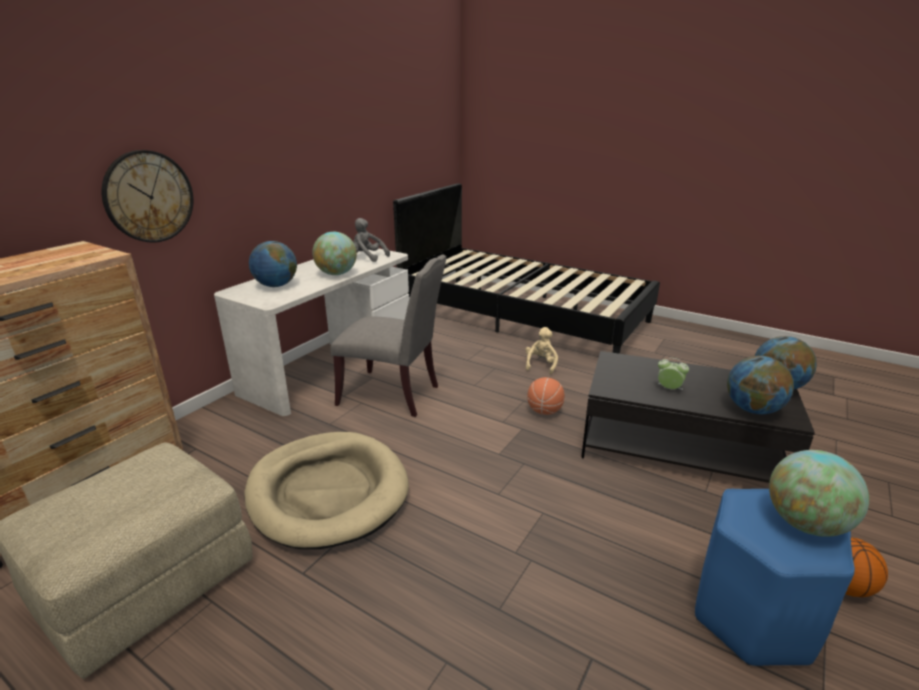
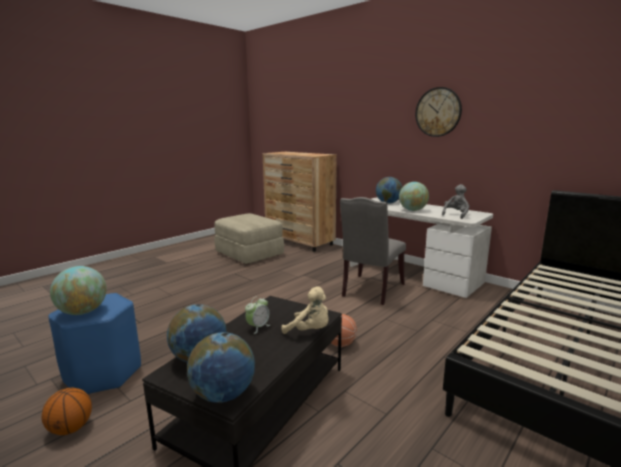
camera: 100 degrees right, 10 degrees down
(149, 197) = (363, 143): wall clock -> wall clock (438, 112)
(327, 492) = (280, 276): beige dog bed -> none
(541, 365) = (430, 356): beige plush toy -> beige plush toy (310, 331)

